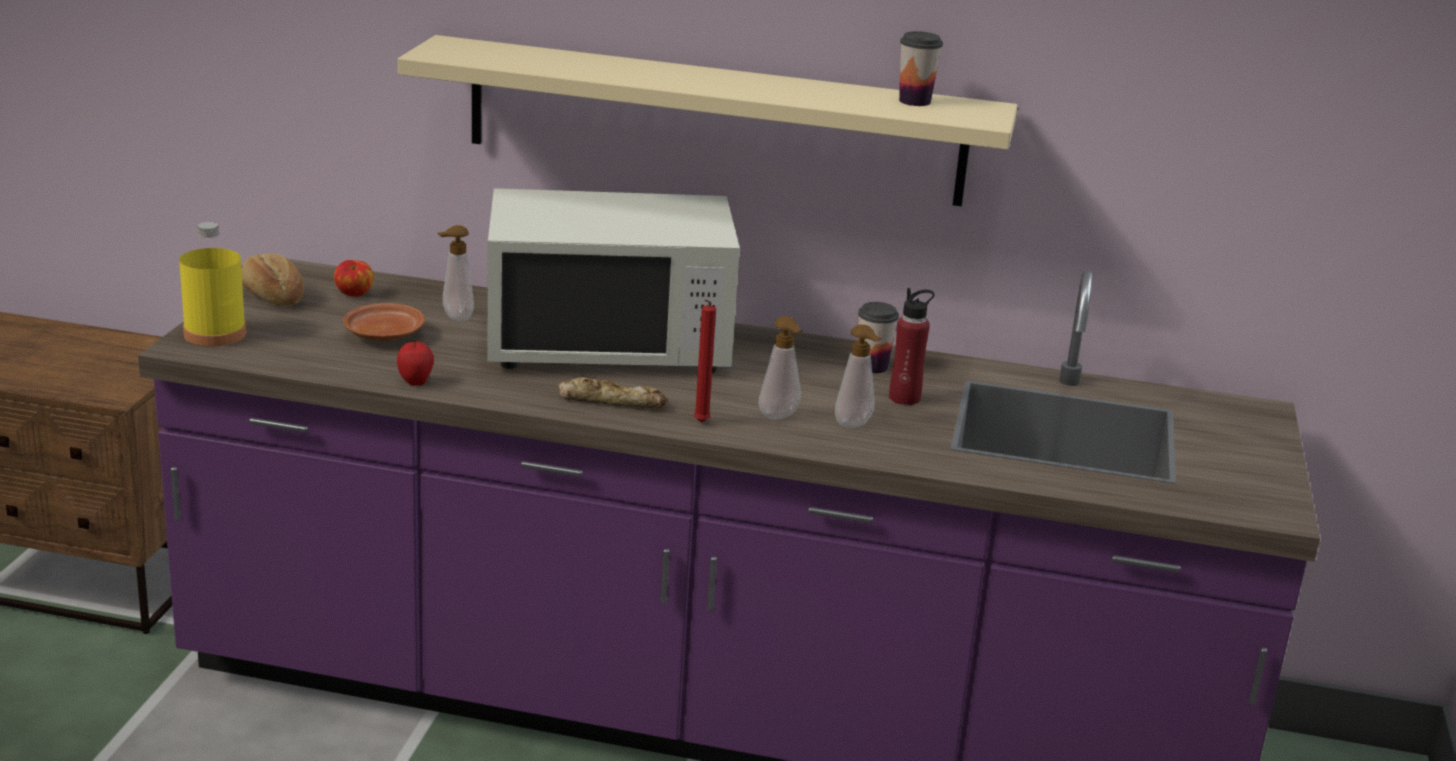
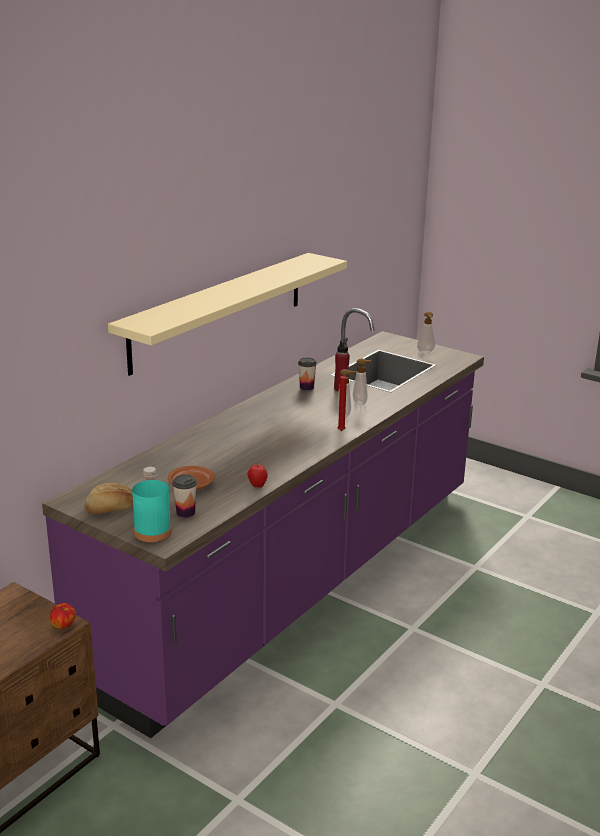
camera: 65 degrees left, 0 degrees up
(215, 334) = (152, 532): yellow bottle -> turquoise bottle
(354, 295) = (127, 485): apple -> apple (64, 625)
(455, 318) = (183, 464): soap dispenser -> soap dispenser (426, 352)
(609, 345) = (245, 434): white microwave -> none
(612, 401) = (308, 445): bread -> none
(914, 101) = (297, 264): cup -> cup (185, 513)

